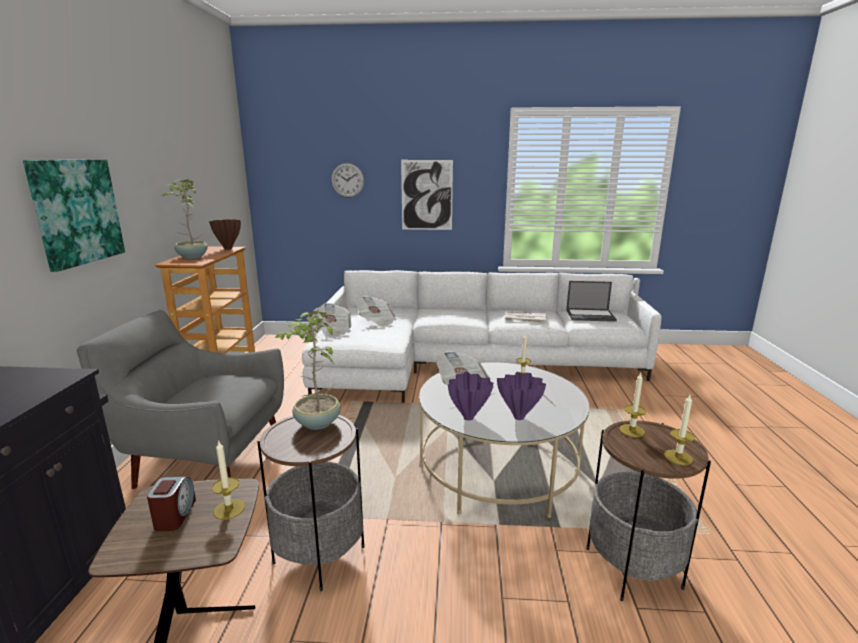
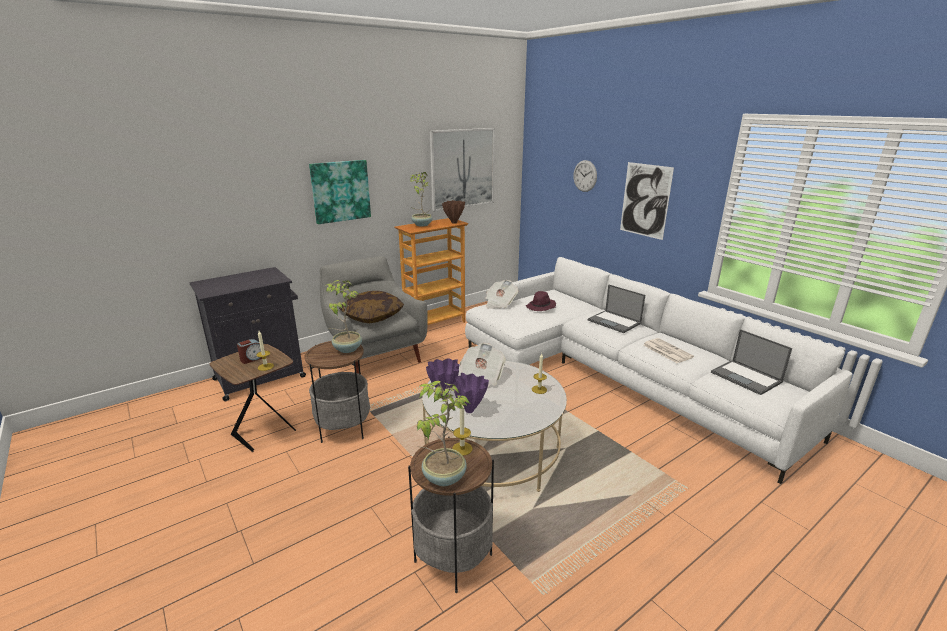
camera: 50 degrees right, 5 degrees up
(203, 180) = (462, 169): none -> picture
(214, 393) = (372, 316): none -> pillow
(376, 322) = (541, 307): newspaper -> purple hat
(455, 312) = (615, 322): none -> laptop
(678, 457) = (443, 477): candle -> potted plant

